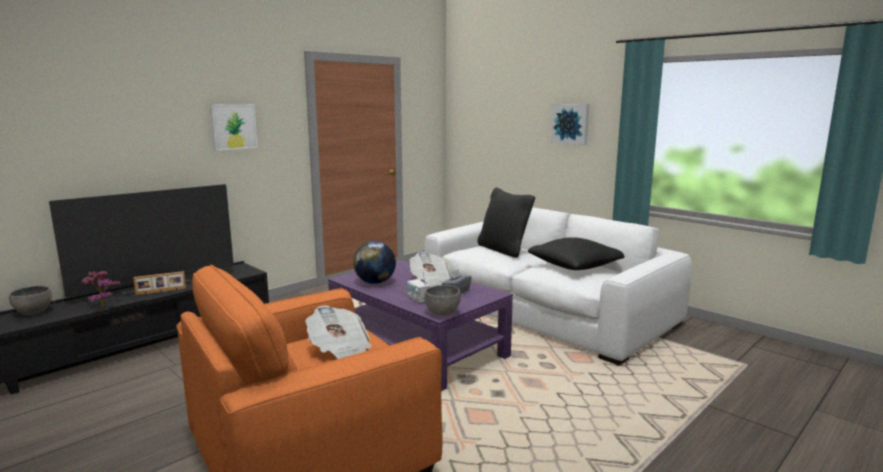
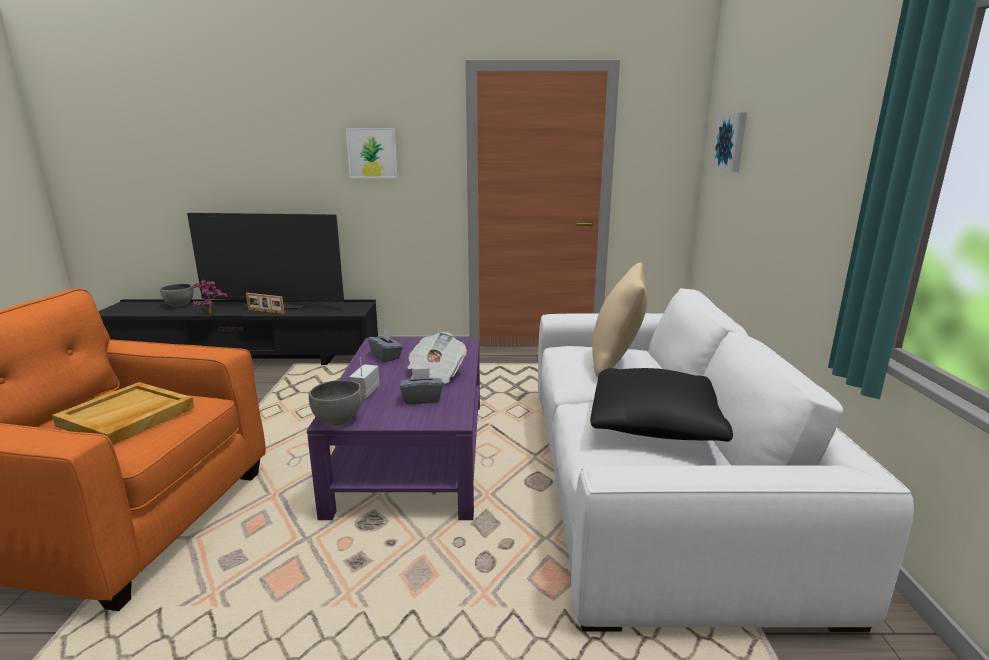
camera: 45 degrees right, 5 degrees up
(339, 350) = (126, 417): newspaper -> beige tray
(375, 282) = (386, 356): globe -> grey tissue box
(504, 250) = (616, 362): black pillow -> beige pillow
(570, 124) = (820, 163): picture -> picture (731, 142)

